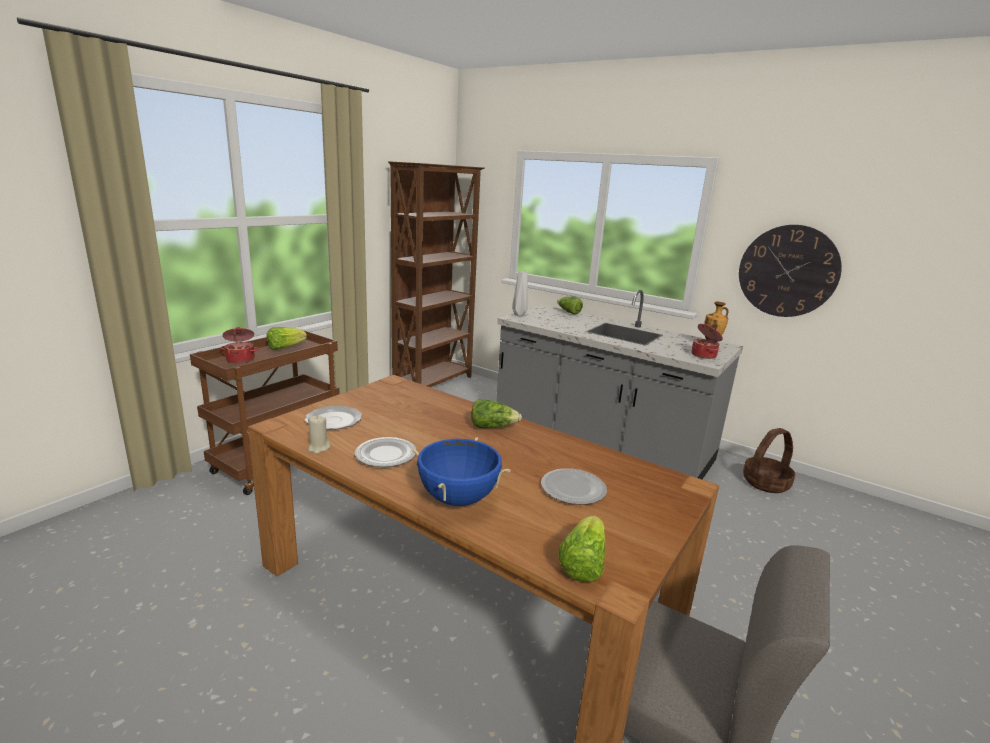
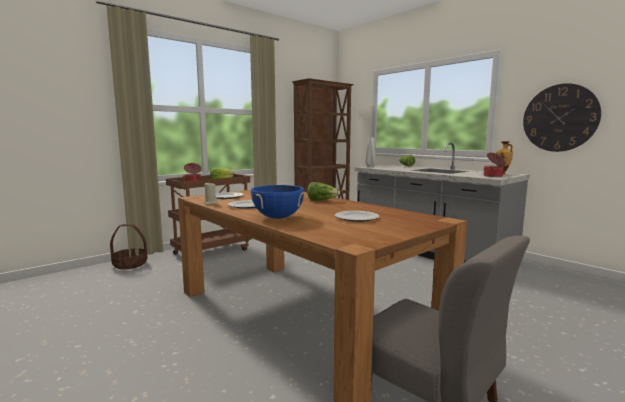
camera: 15 degrees right, 10 degrees down
(583, 564) = (339, 238): lettuce -> none
(766, 483) = (557, 278): basket -> basket (130, 265)

